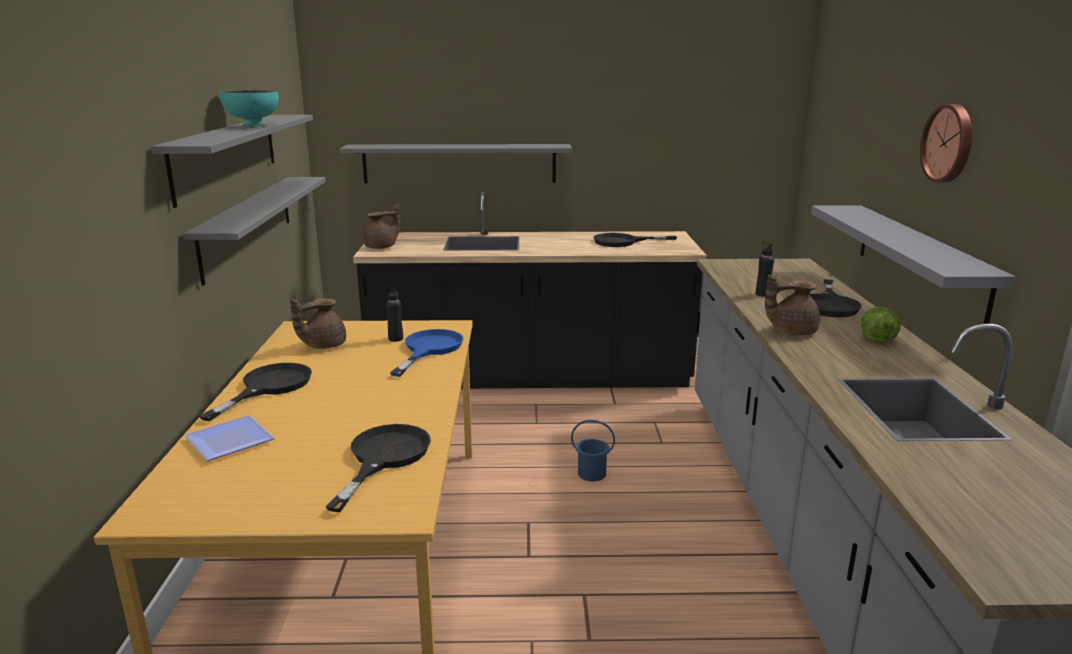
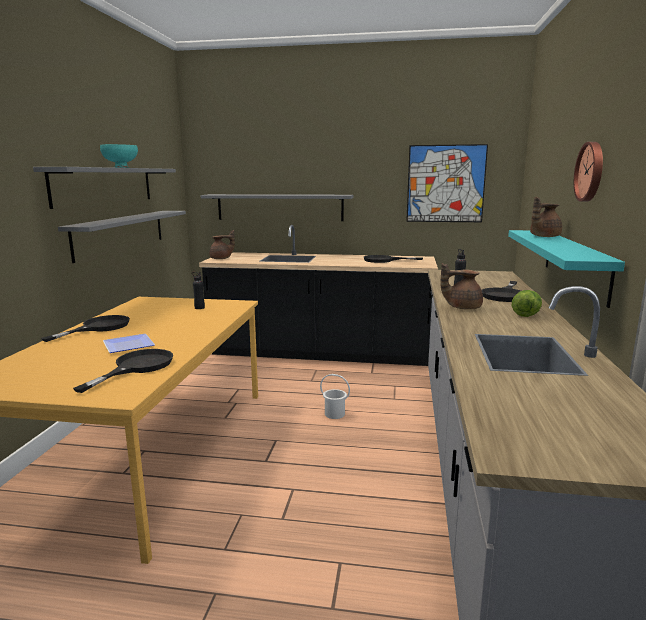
camera: 10 degrees right, 5 degrees down
(226, 441) = (48, 352): plate -> plate (127, 345)
(323, 345) = (151, 309): brown teapot -> brown teapot (543, 236)
(429, 349) = (216, 314): blue frying pan -> none
(591, 473) = (334, 414): blue bucket -> white bucket
(702, 128) = (445, 184): none -> picture
(919, 260) = (575, 263): grey shelf -> turquoise shelf

